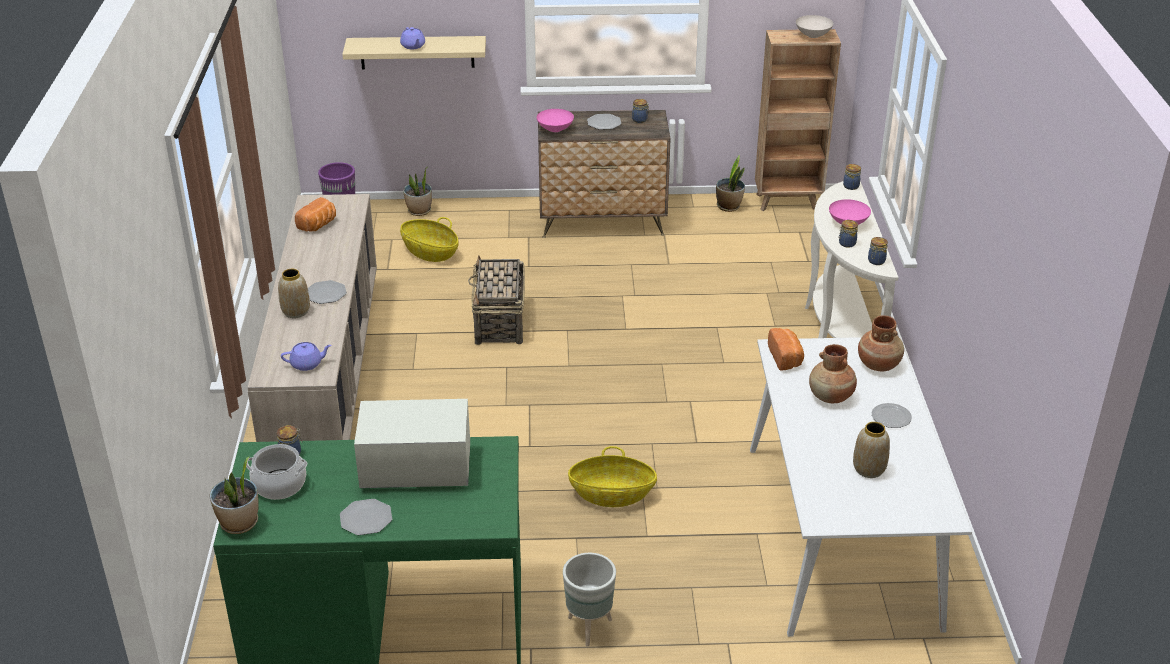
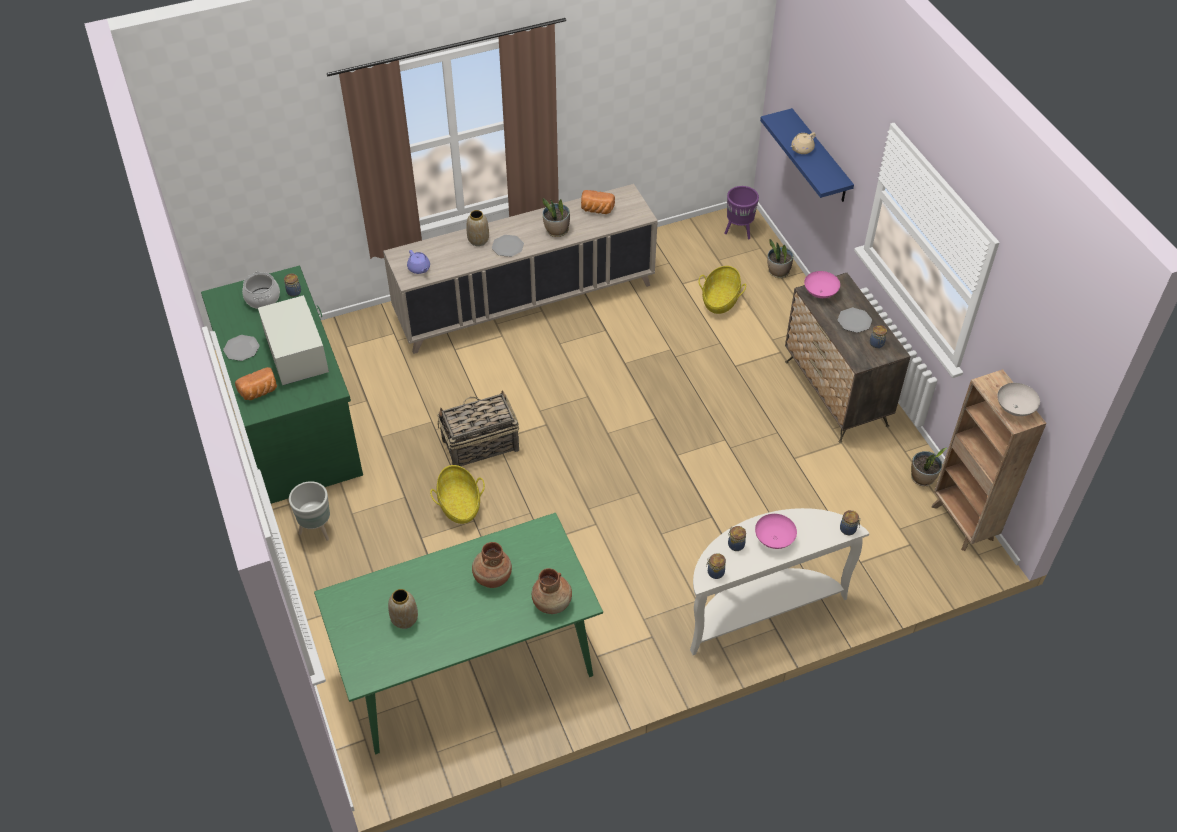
camera: 70 degrees right, 15 degrees up
(239, 523) = (222, 295): potted plant -> potted plant (556, 231)
(413, 46) = (801, 149): purple teapot -> beige teapot
(417, 52) = (820, 157): beige shelf -> blue shelf
(499, 323) = (643, 373): basket -> basket (479, 445)
(786, 358) = (535, 537): bread -> bread (259, 392)
(841, 535) = (465, 663): white dining table -> green dining table
(891, 417) = (479, 624): plate -> none

